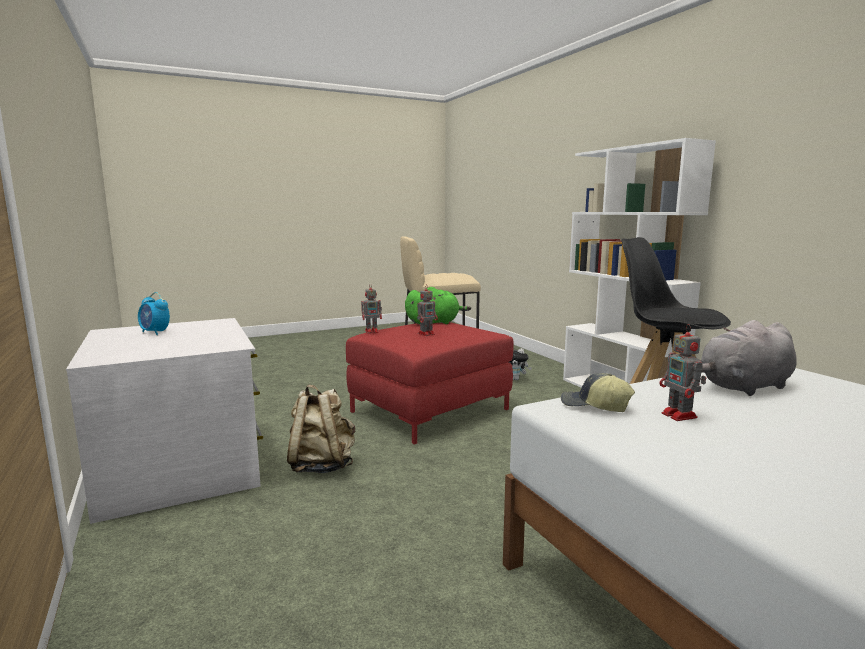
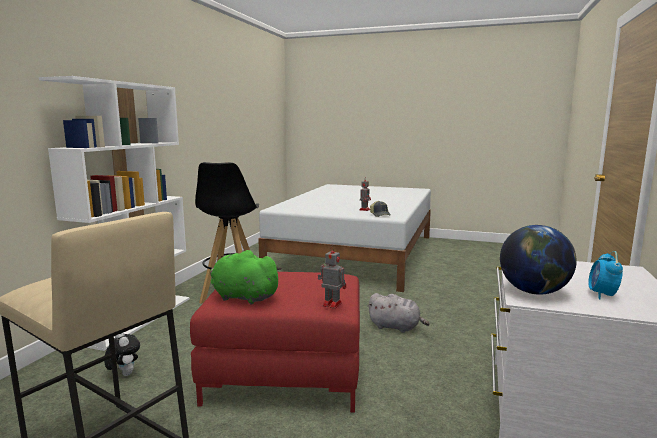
camera: 135 degrees left, 0 degrees up
(155, 332) = (602, 295): alarm clock -> alarm clock turned 150 degrees counterclockwise
(214, 325) = (534, 292): none -> globe
(322, 465) = (439, 360): beige backpack -> none
(427, 334) = (301, 280): toy robot -> none
(743, 387) = (315, 208): grey plush toy -> grey plush toy (396, 327)

